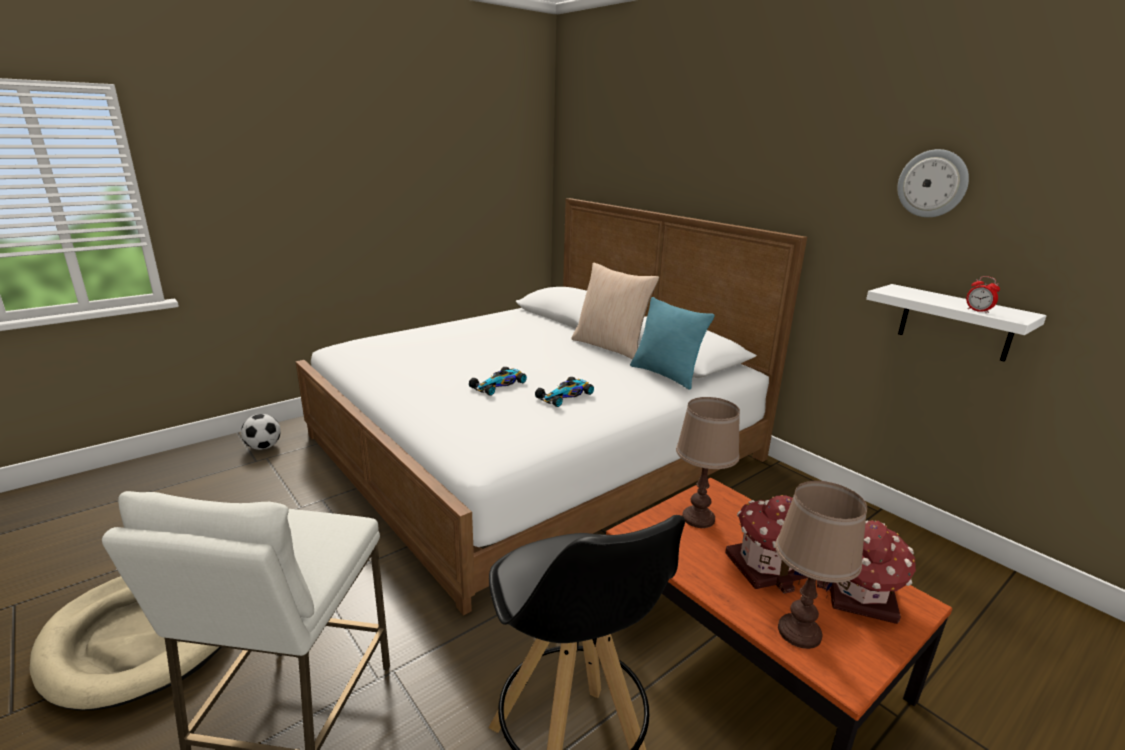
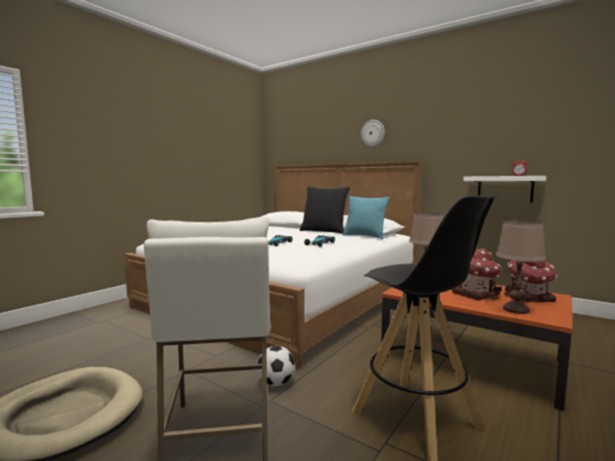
camera: 15 degrees left, 15 degrees down
(263, 447) = (99, 316): football -> football (276, 383)
(610, 346) = (324, 231): beige pillow -> black pillow
(932, 183) = (480, 126): wall clock -> wall clock (372, 133)

